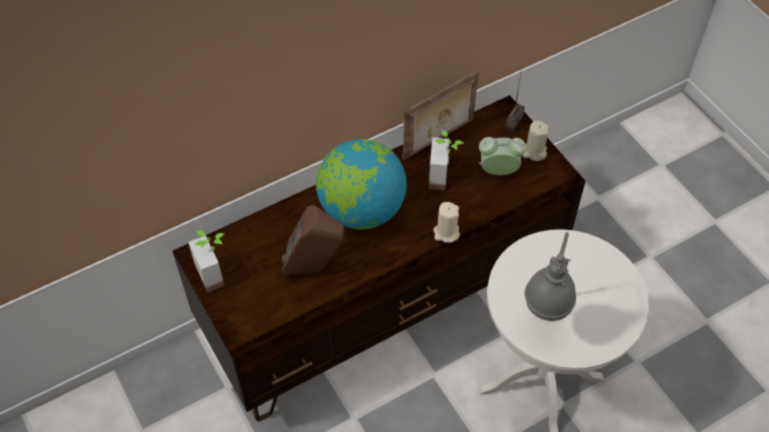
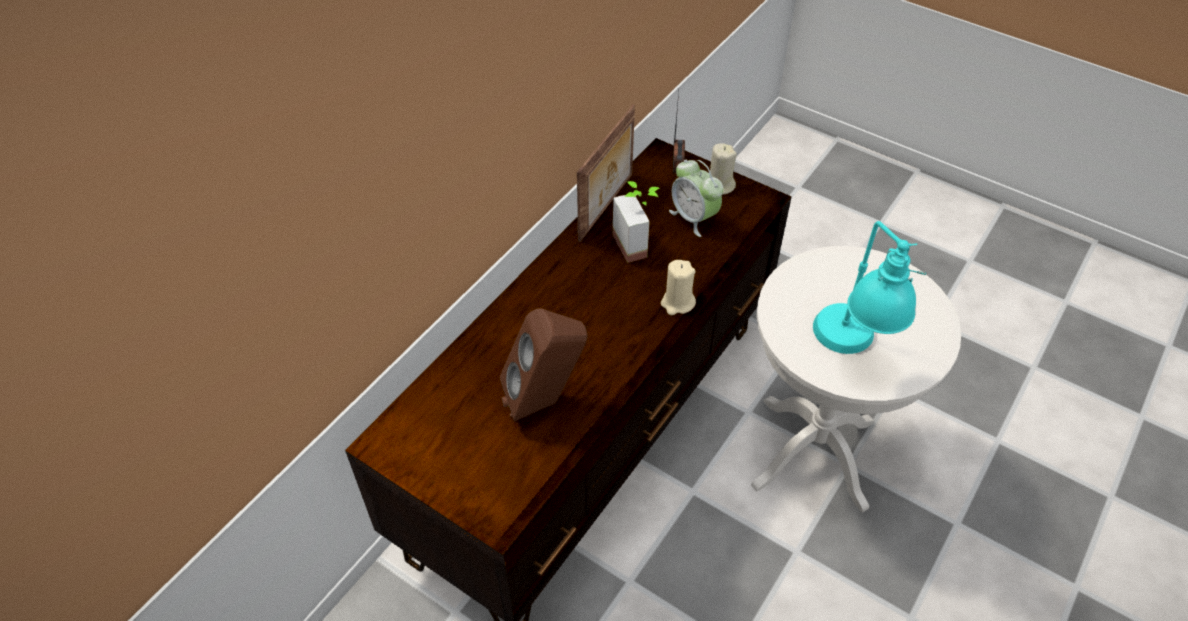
camera: 25 degrees left, 5 degrees down
(216, 272) = (421, 454): potted plant -> none
(361, 210) = (563, 313): globe -> none
(498, 171) = (694, 218): alarm clock -> alarm clock turned 105 degrees counterclockwise
(545, 318) = (852, 351): grey table lamp -> turquoise table lamp

